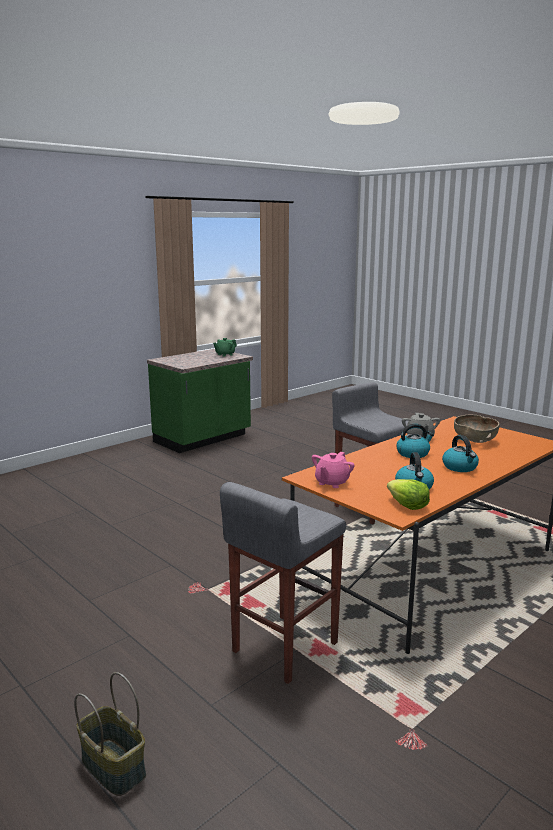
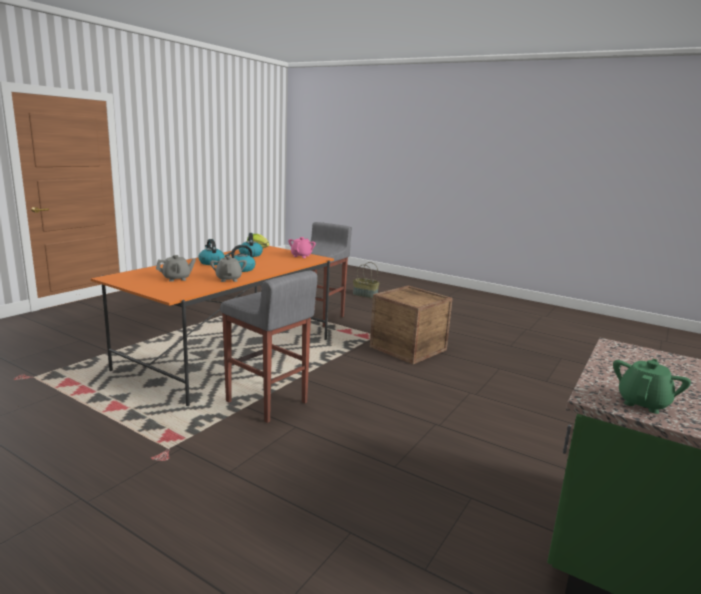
camera: 165 degrees right, 0 degrees up
(184, 560) = (408, 348): none -> crate
(475, 440) = (177, 278): brown bowl -> grey teapot

